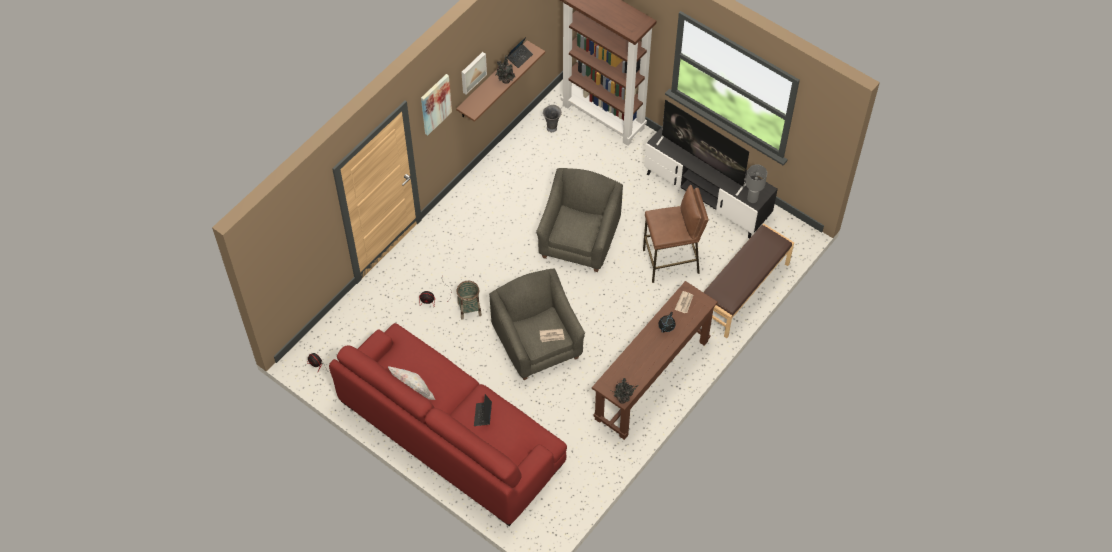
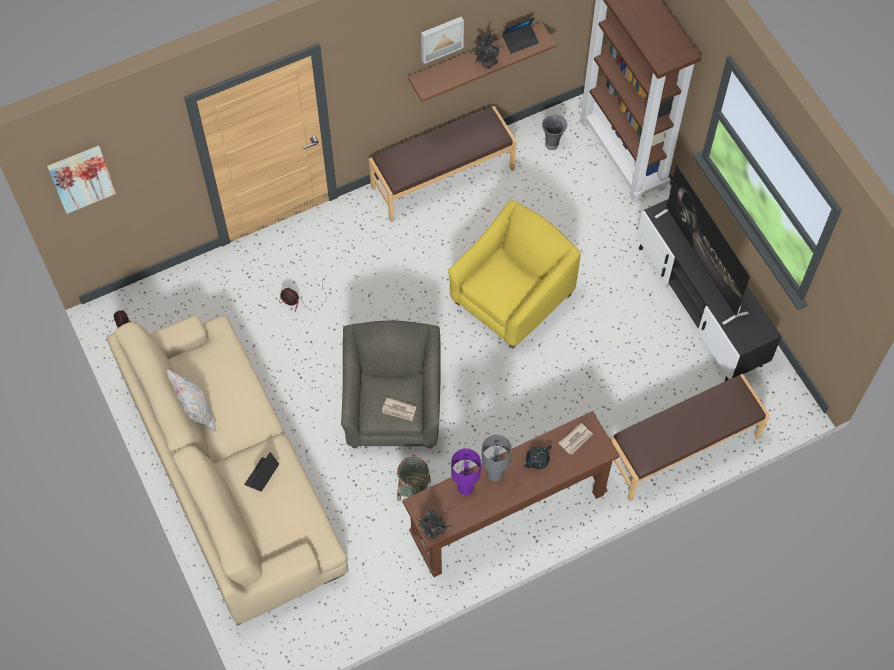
camera: 25 degrees right, 5 degrees up
(435, 104) = (371, 61): picture -> picture (81, 178)
(451, 432) = (233, 475): red sofa -> beige sofa
(469, 309) = (335, 331): basket -> basket (413, 490)
(488, 178) = (442, 177): none -> brown bench
(579, 240) = (512, 298): grey armchair -> yellow armchair
(629, 362) = (465, 488): none -> purple table lamp
(671, 262) = (611, 373): brown stool -> none
(752, 198) = (741, 336): grey table lamp -> grey table lamp (494, 474)

